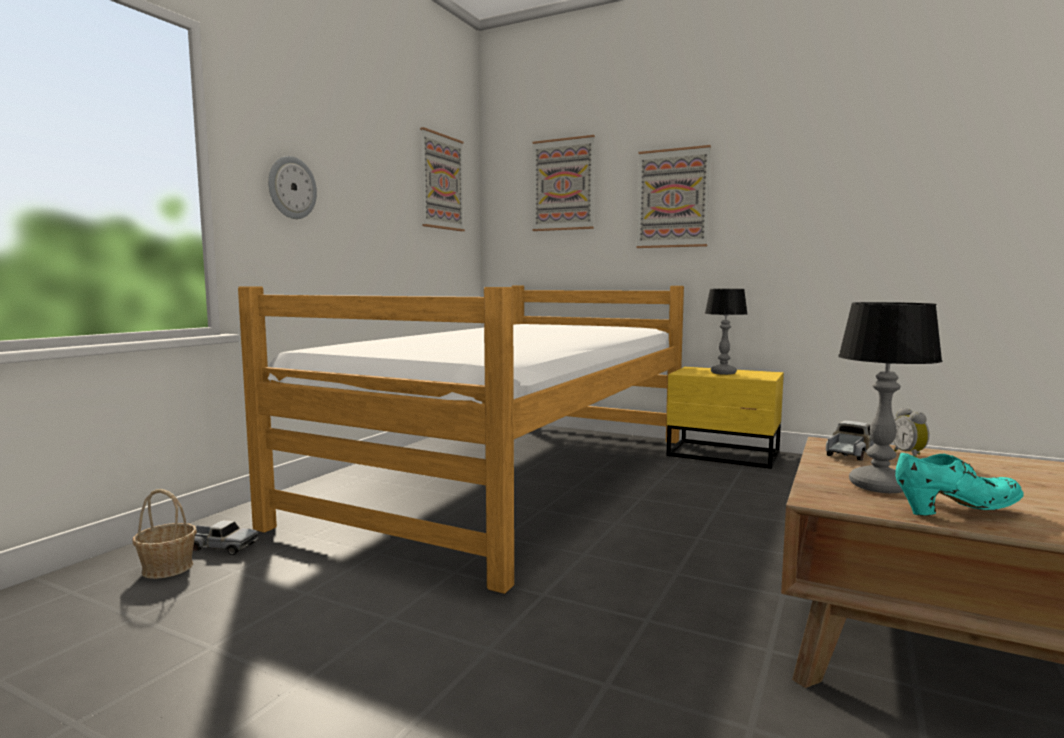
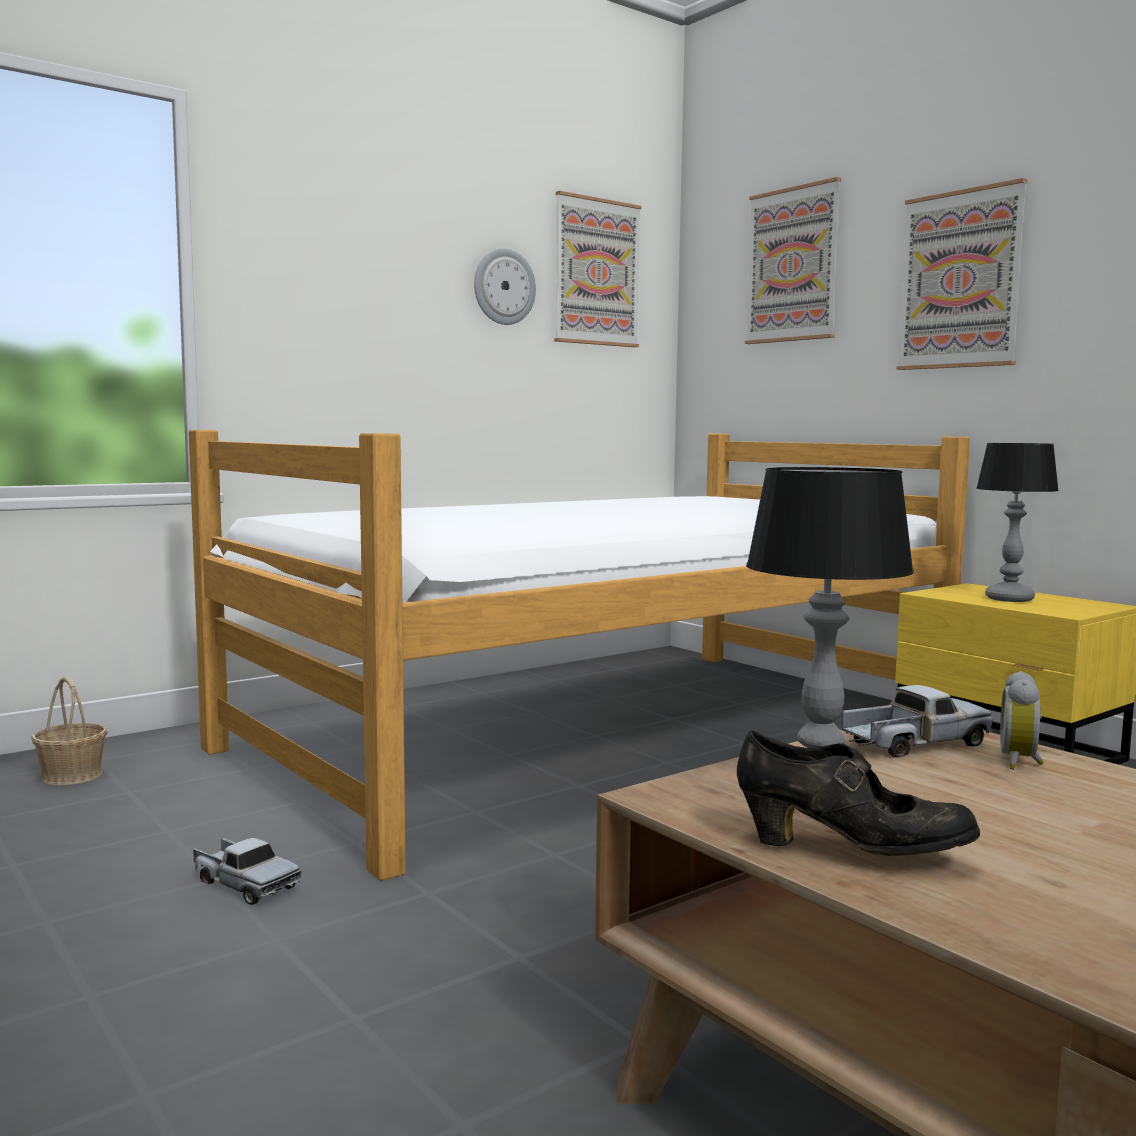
camera: 25 degrees right, 0 degrees up
(220, 547) = (146, 763): toy truck -> toy truck (244, 884)
(291, 188) = (320, 295): wall clock -> wall clock (503, 287)
(957, 511) = (851, 852): turquoise shoe -> black shoe

